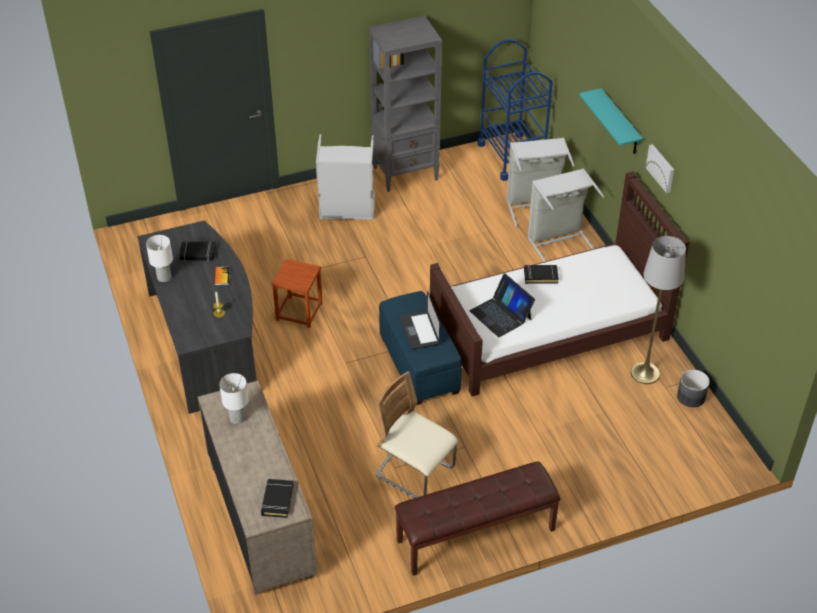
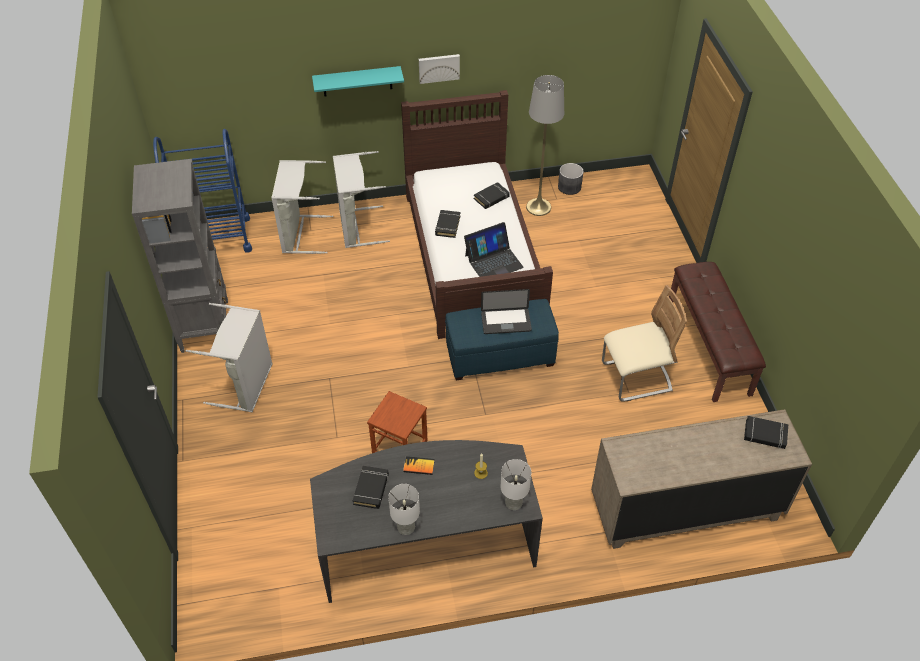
camera: 80 degrees left, 5 degrees up
(237, 418) = (655, 460): white table lamp -> white table lamp (514, 502)
(415, 472) = (636, 378): beige chair -> beige chair turned 150 degrees counterclockwise
(595, 303) = (491, 198): none -> black book

